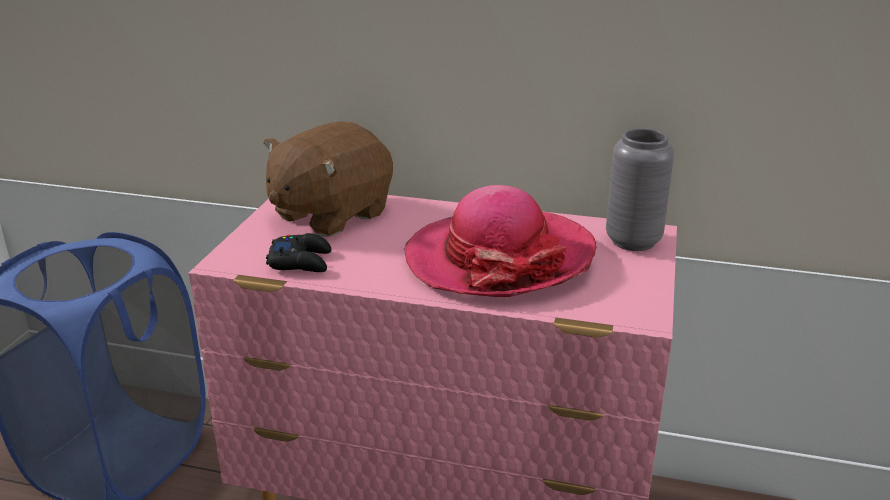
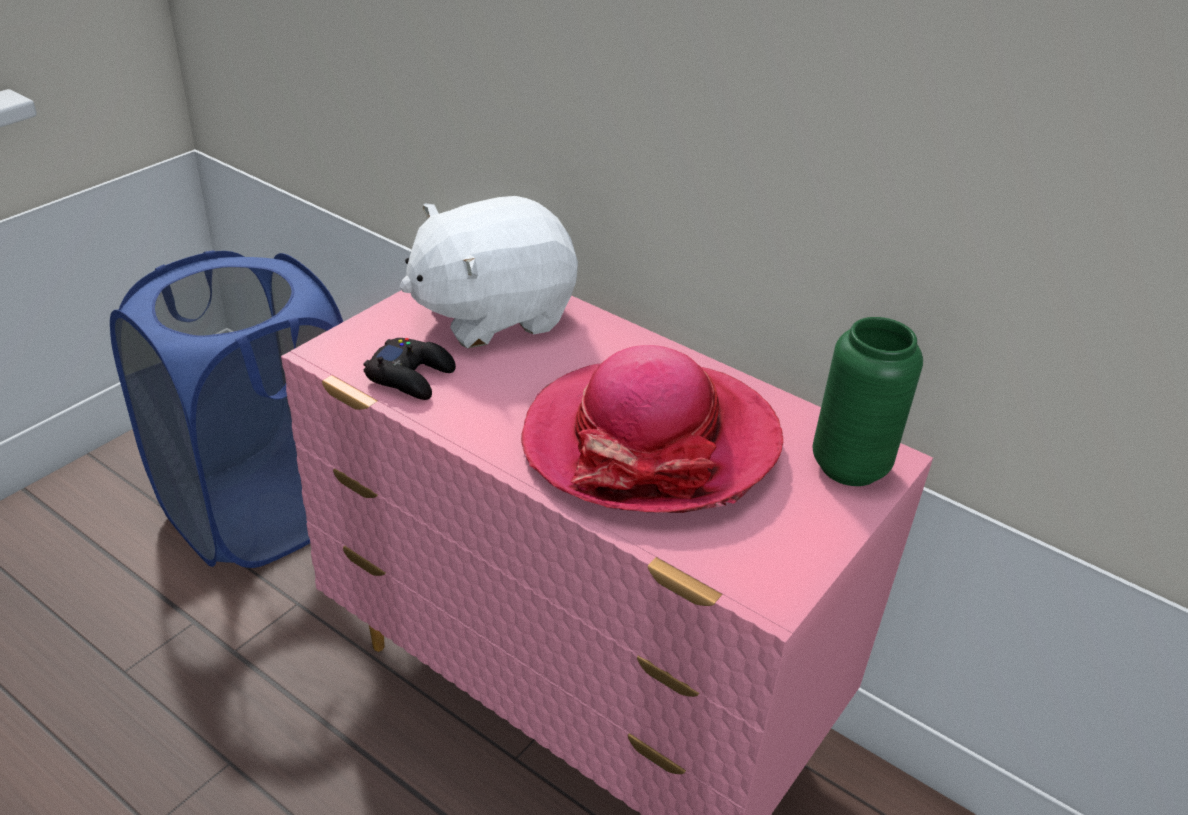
camera: 20 degrees right, 10 degrees up
(330, 215) = (491, 314): brown plush toy -> white plush toy
(633, 241) = (849, 466): grey vase -> green vase

